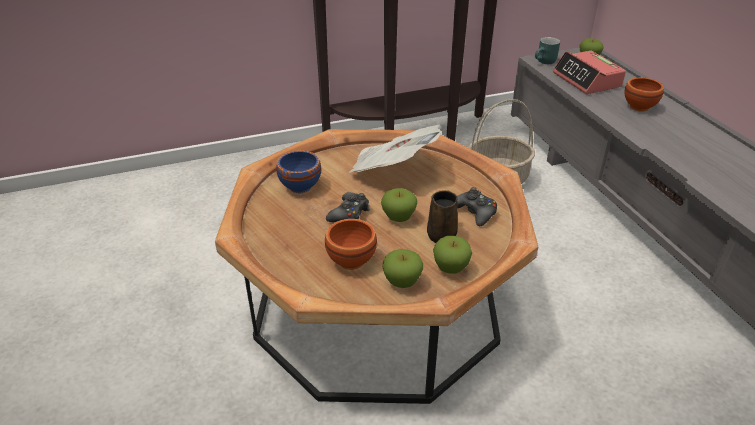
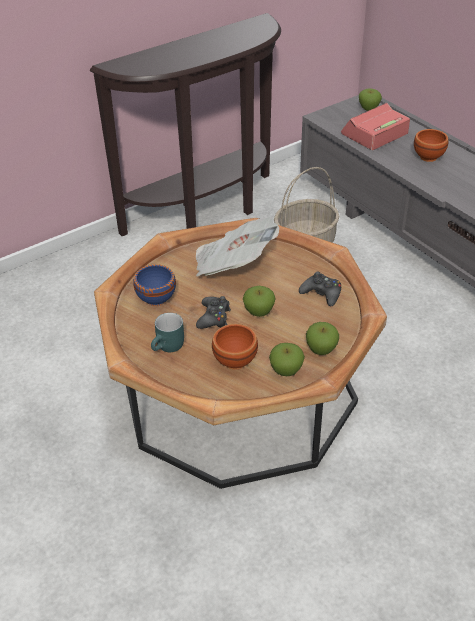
camera: 15 degrees left, 5 degrees up
(442, 234) = (302, 320): brown mug -> none
(545, 62) = (329, 119): turquoise mug -> turquoise mug (169, 347)
(587, 80) = (374, 134): alarm clock -> alarm clock turned 90 degrees clockwise

